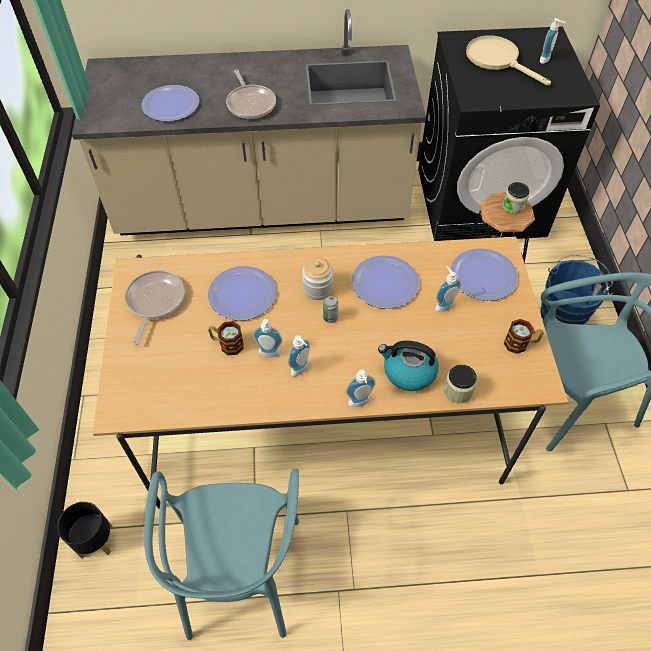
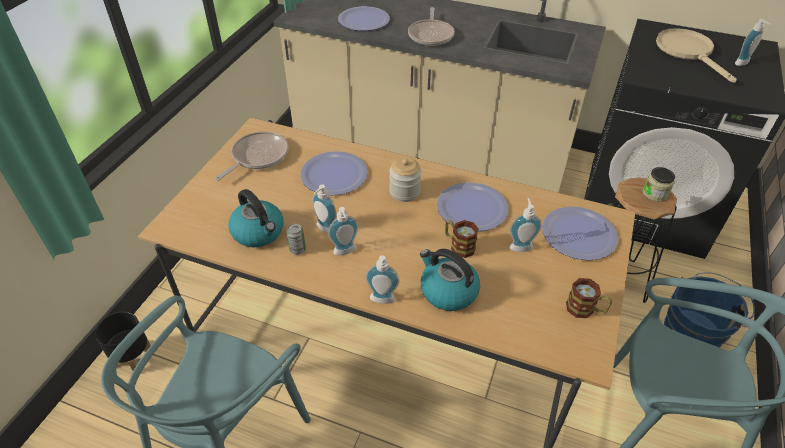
camera: 25 degrees right, 10 degrees down
(210, 382) = (259, 232): none -> kettle
(227, 344) = (294, 208): mug -> mug (458, 245)
(330, 317) = (400, 219): can -> can (297, 249)
(457, 391) = (489, 328): jar -> none

